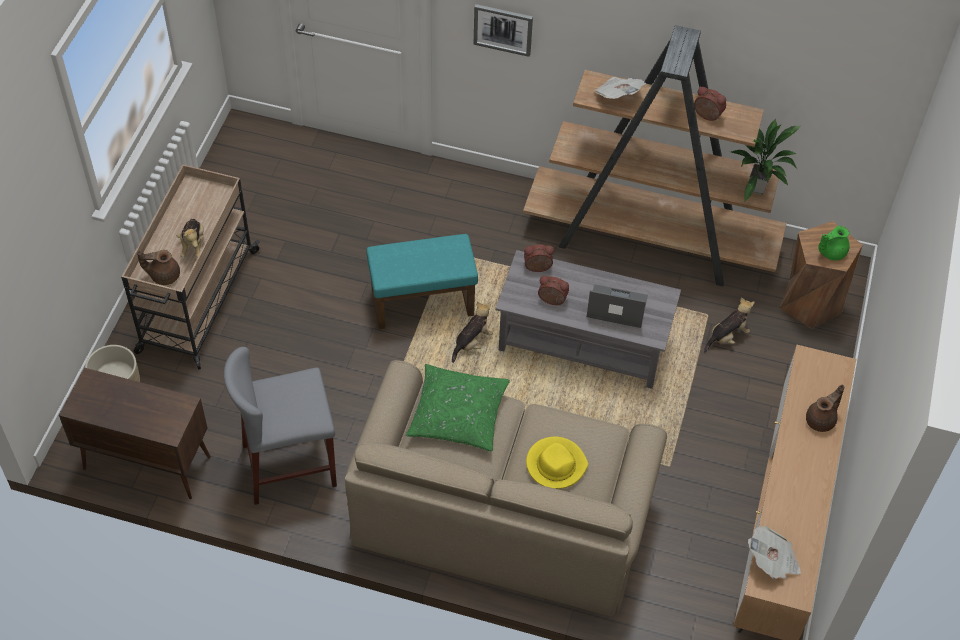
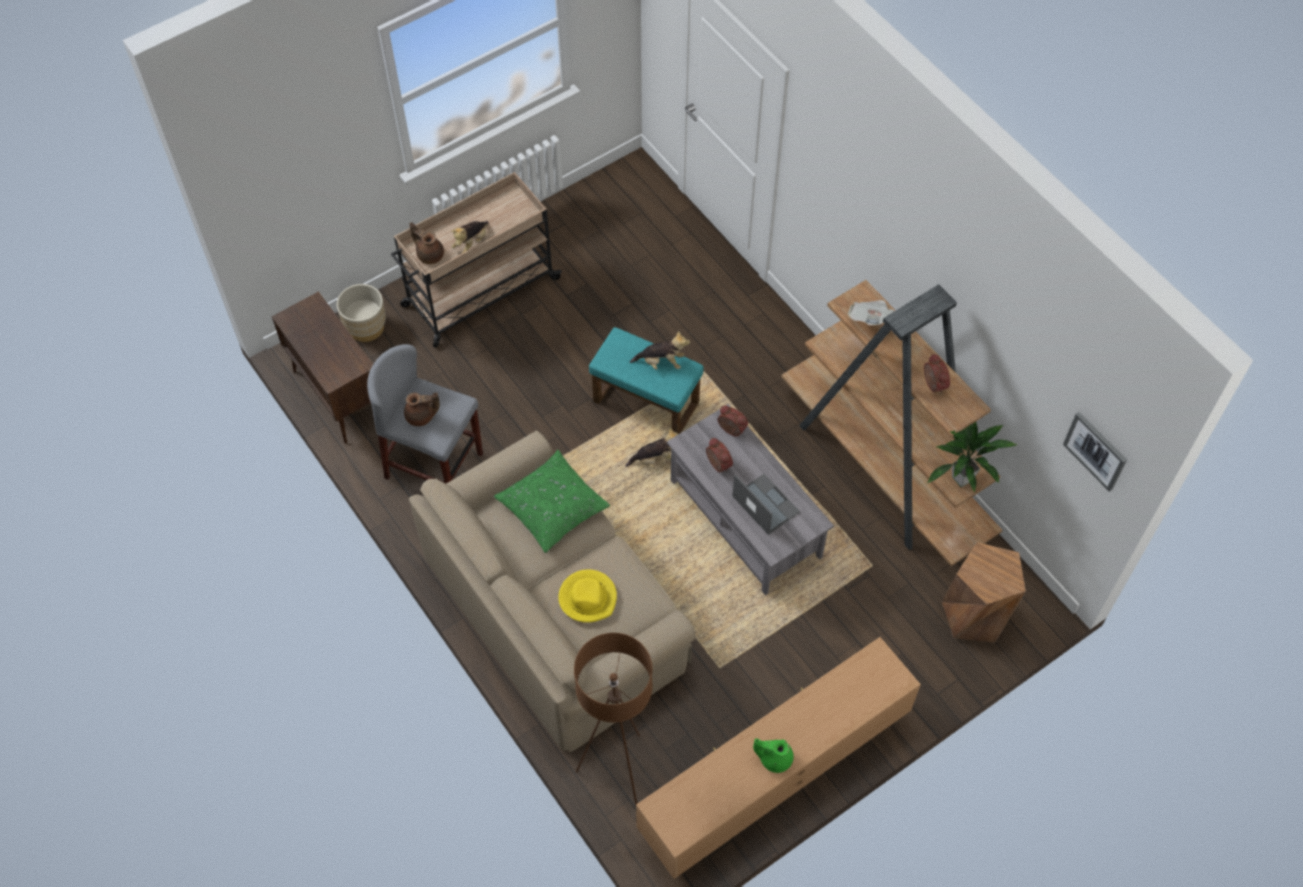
camera: 40 degrees right, 5 degrees up
(503, 29) = (826, 203): picture -> picture (1096, 450)
(667, 598) = (618, 769): none -> brown floor lamp
(727, 337) = (871, 595): plush toy -> plush toy (661, 362)
(772, 561) = (683, 795): newspaper -> none
(821, 420) = (837, 713): brown teapot -> brown teapot (421, 416)
(831, 252) = (989, 578): green teapot -> green teapot (774, 758)

